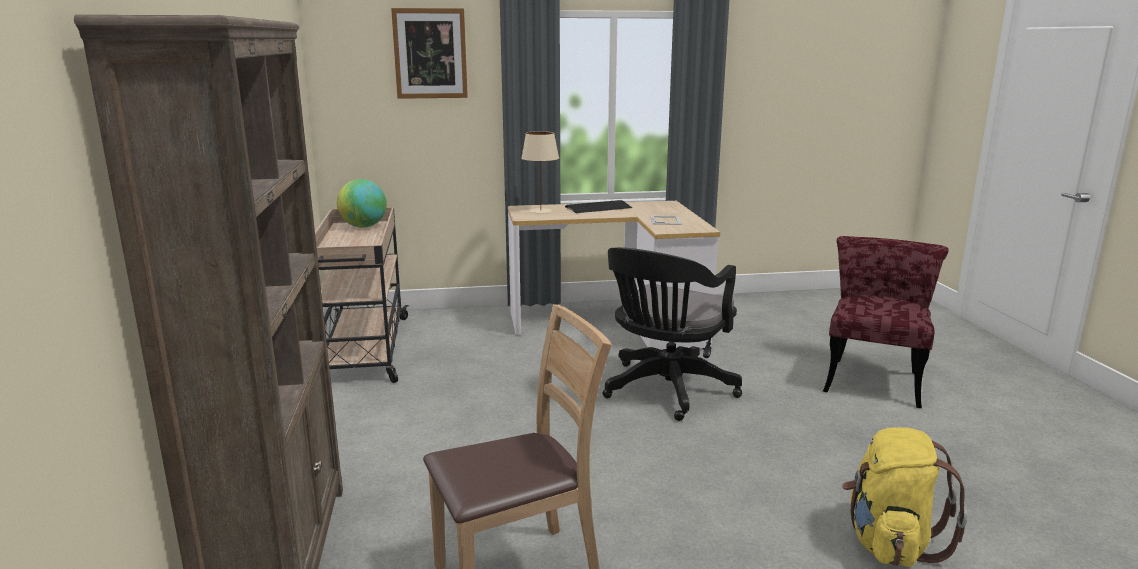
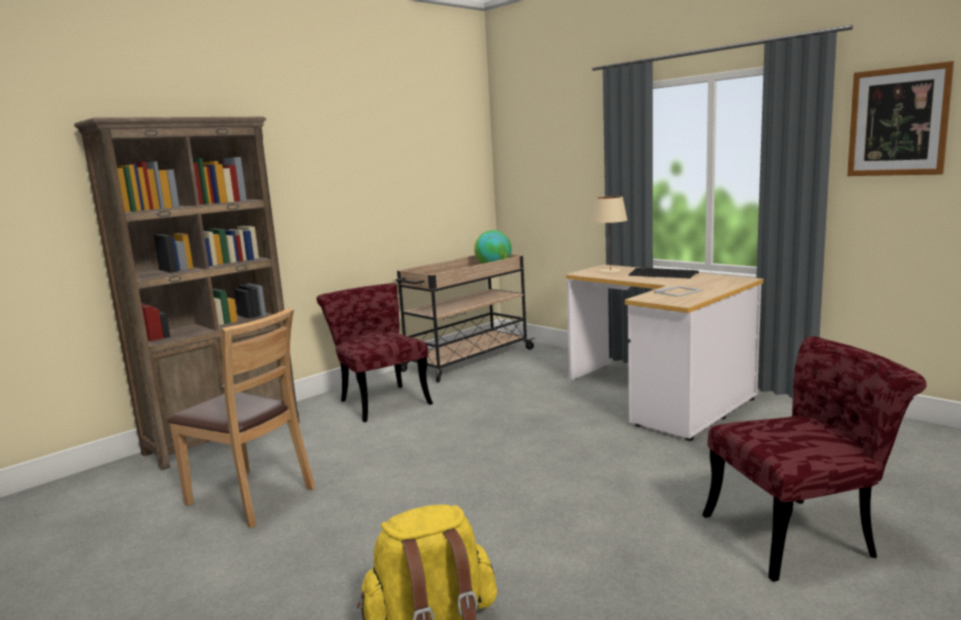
camera: 55 degrees right, 5 degrees down
(378, 424) = (380, 400): none -> red chair
(430, 53) = (563, 130): picture -> picture (897, 122)
(666, 391) = (569, 453): black office chair -> none

